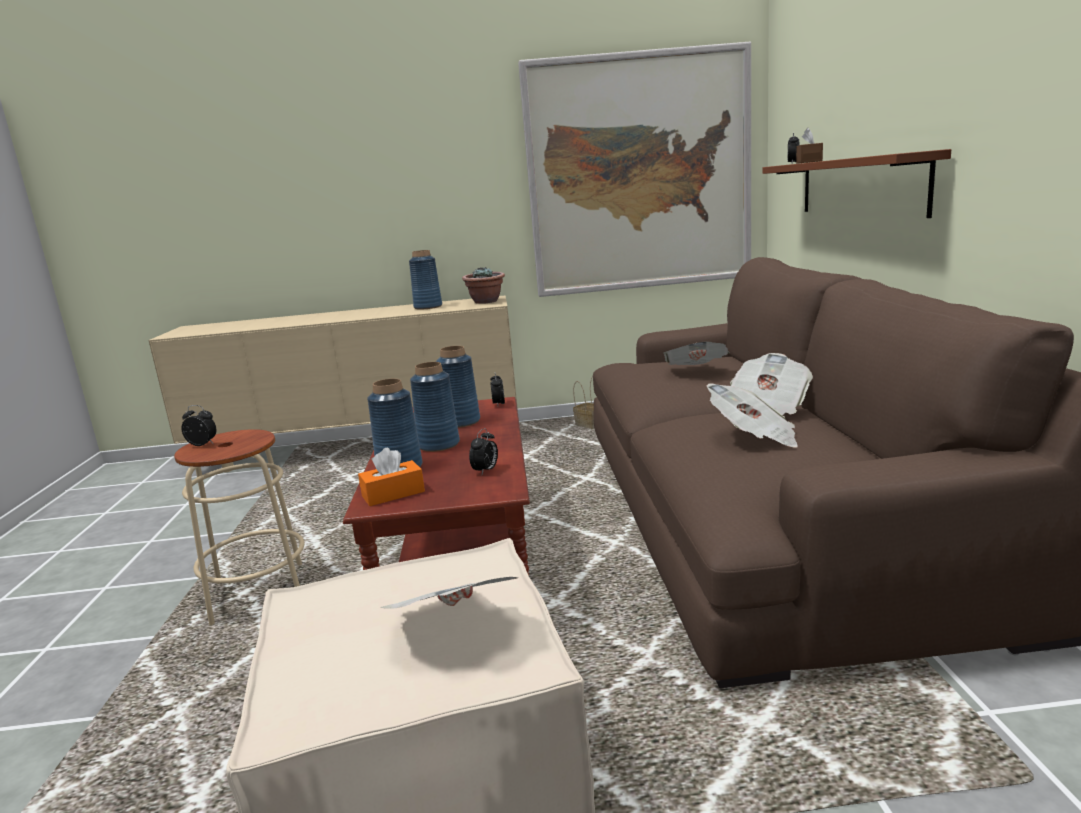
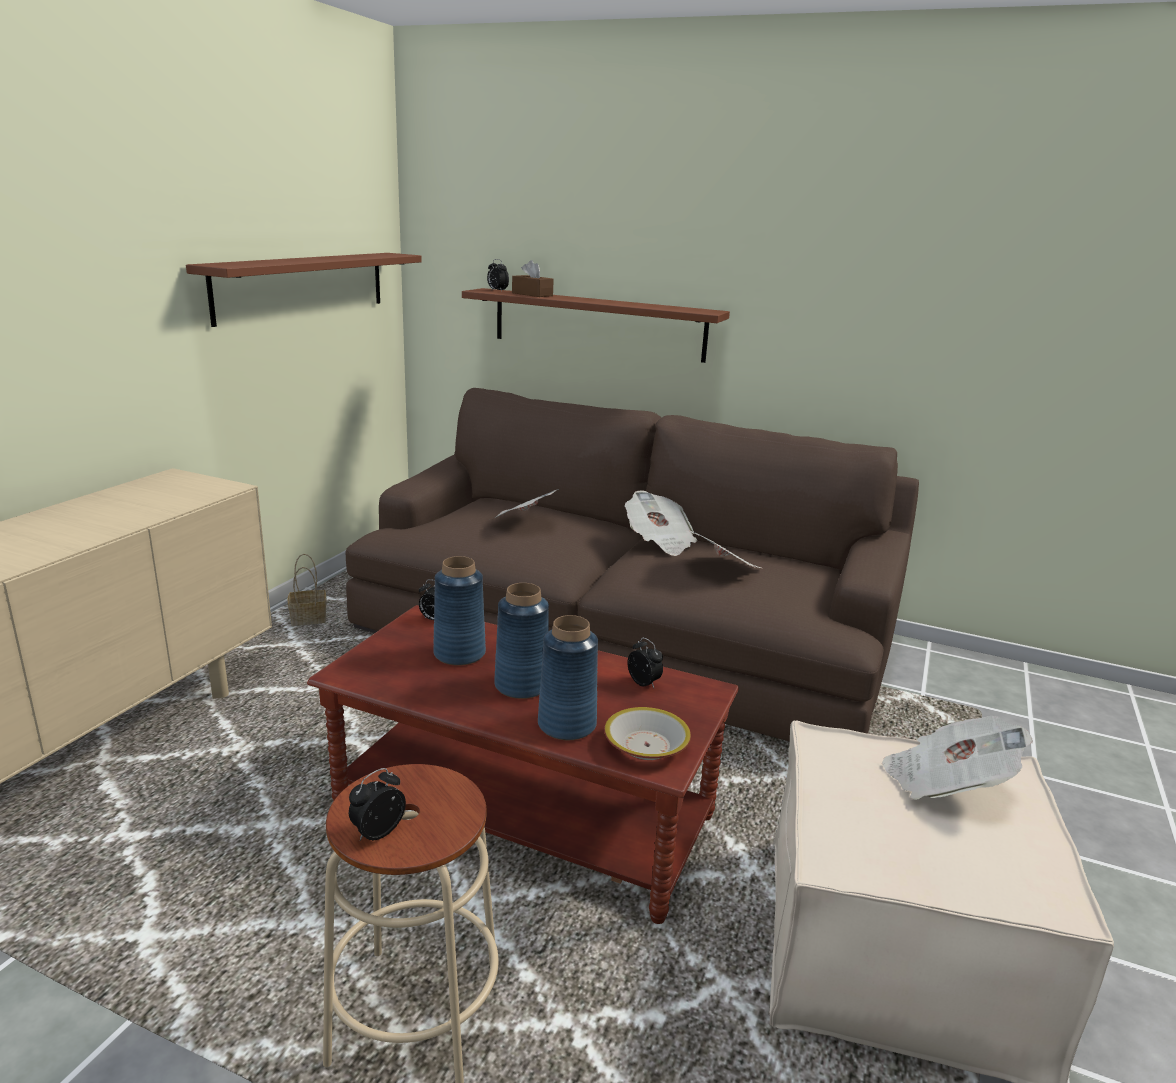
camera: 65 degrees left, 5 degrees up
(393, 494) = (646, 746): orange tissue box -> bowl
(427, 307) = (108, 510): blue vase -> none
(486, 301) = (189, 484): potted plant -> none
(638, 174) = (303, 285): picture -> brown shelf

